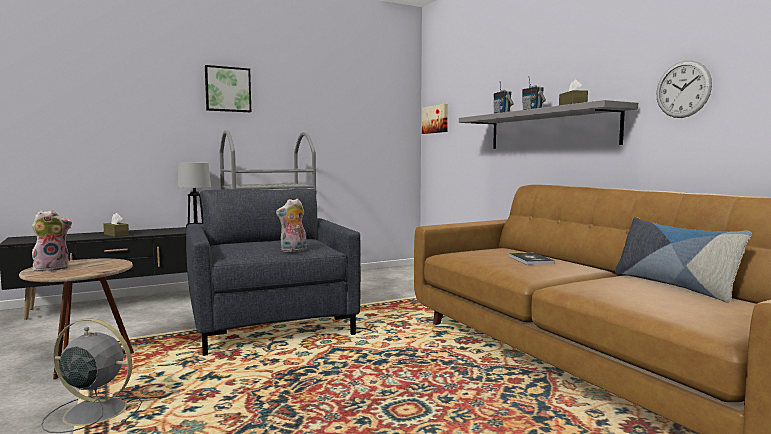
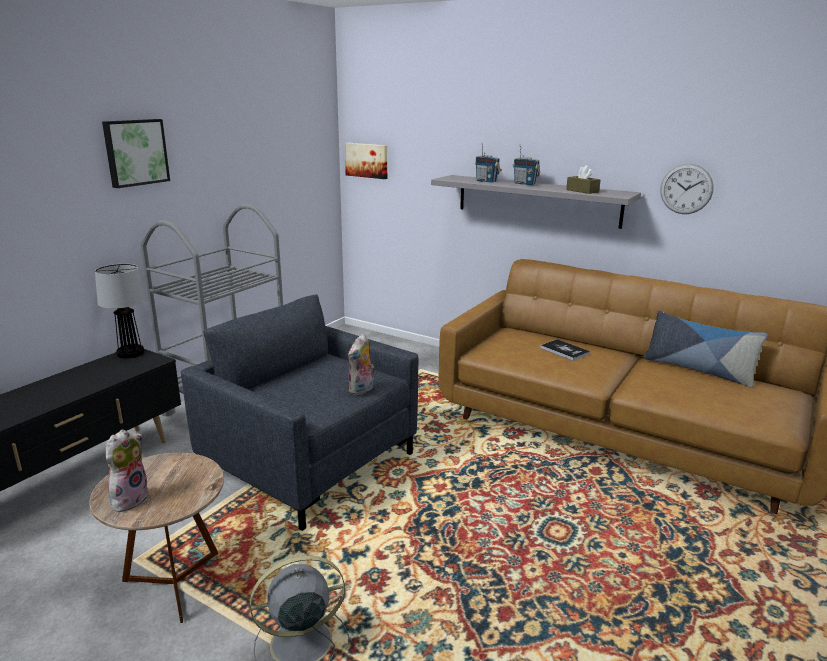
camera: 30 degrees left, 15 degrees up
(116, 234) = (50, 396): brown tissue box -> none

